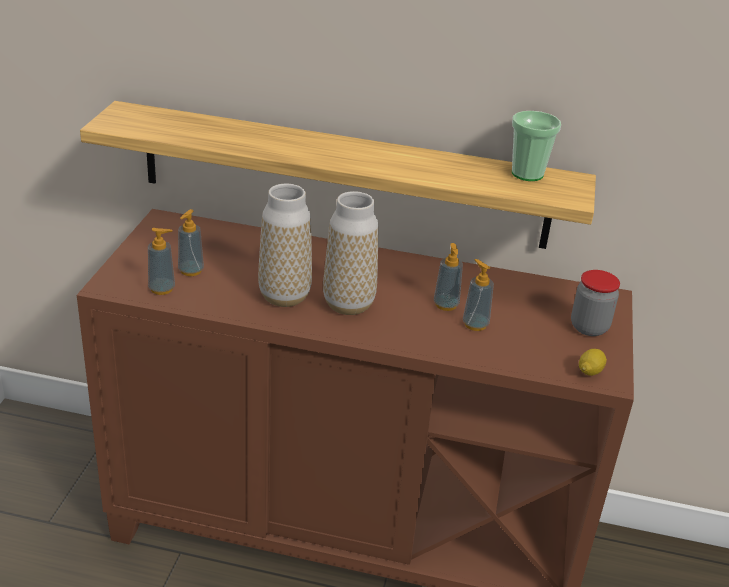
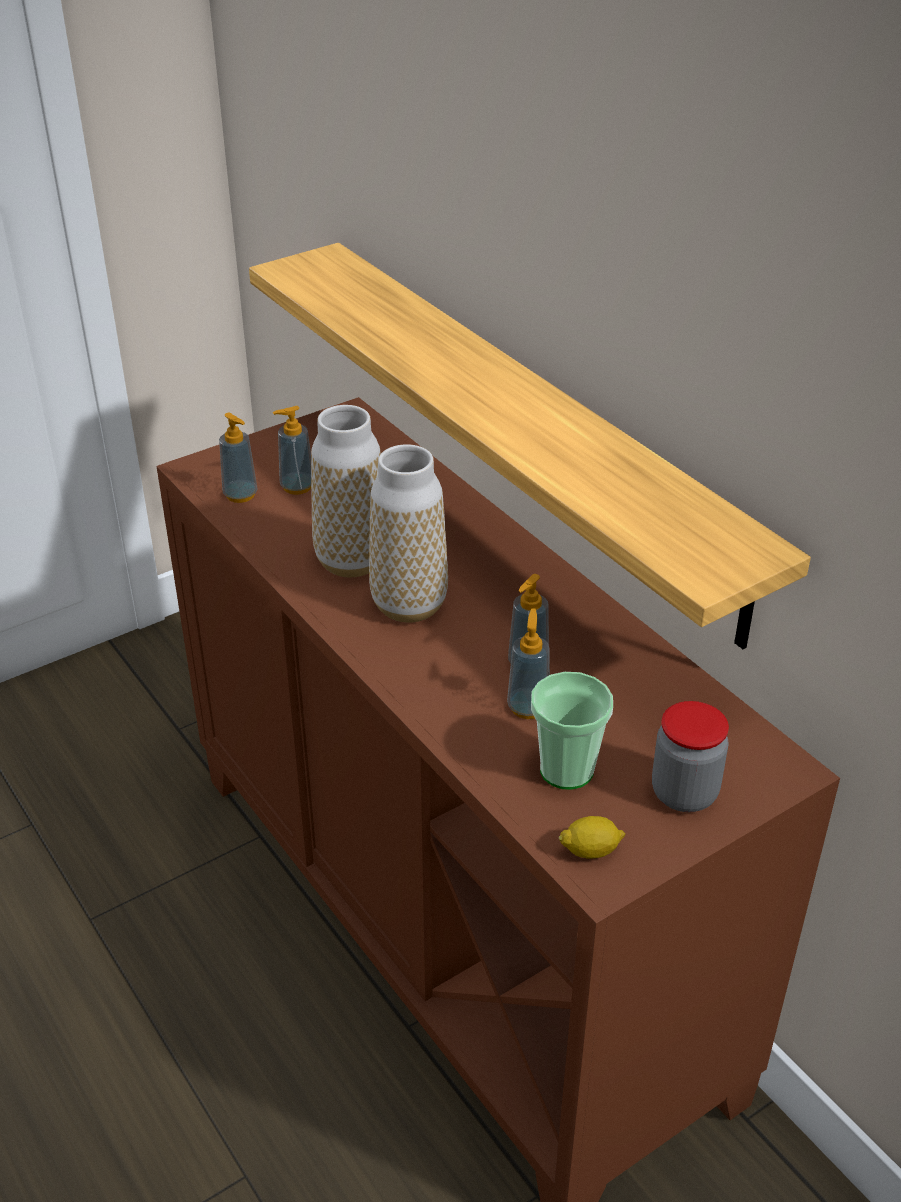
camera: 45 degrees right, 5 degrees up
(527, 174) = (697, 513): cup -> cup (566, 770)

